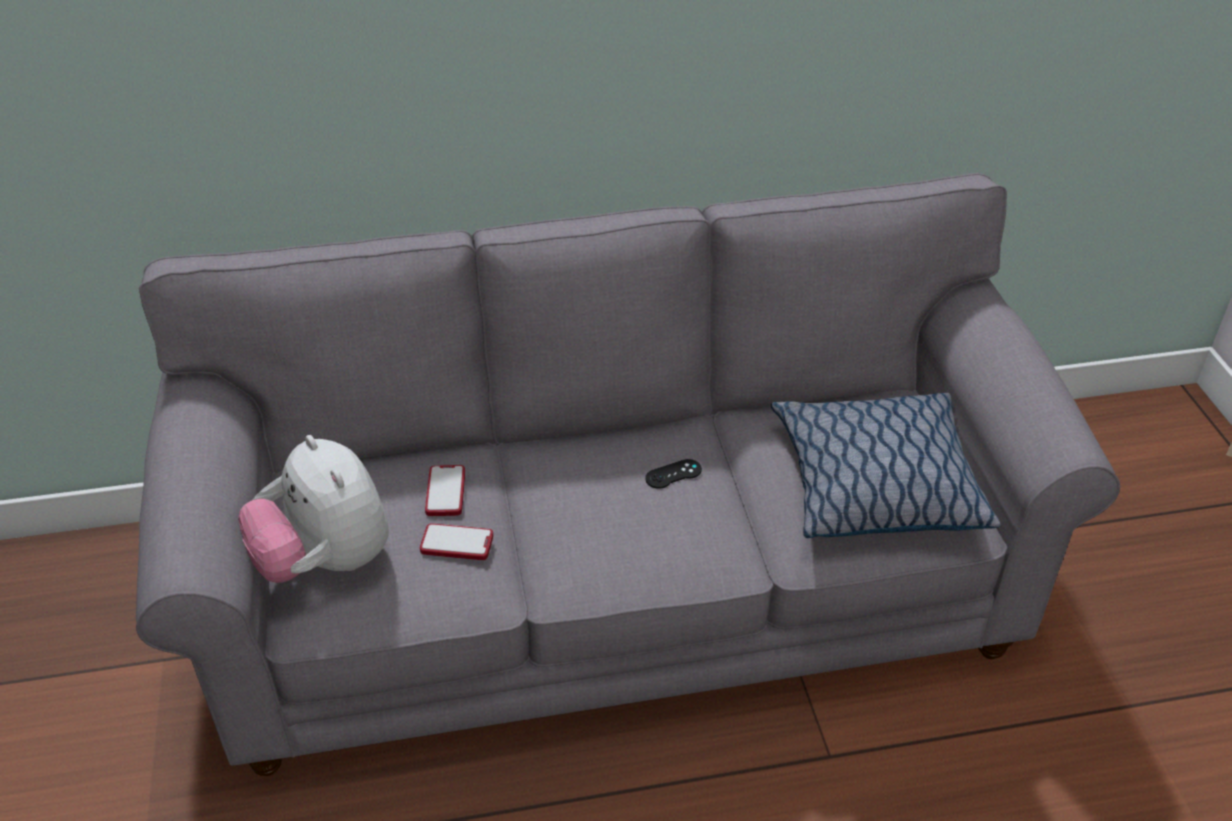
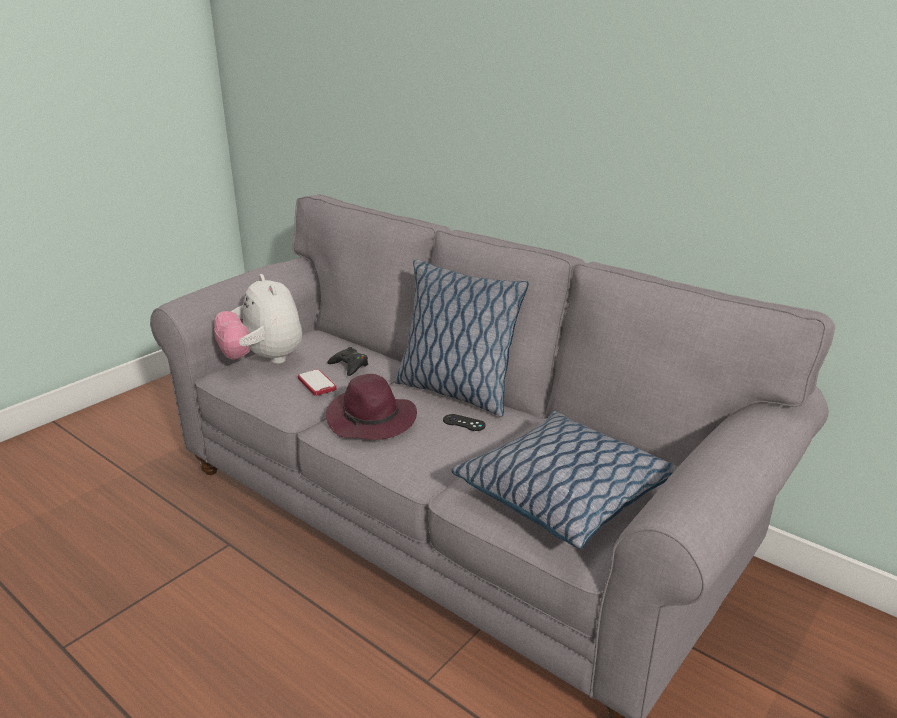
camera: 50 degrees right, 15 degrees down
(325, 561) = (264, 360): plush toy -> plush toy turned 45 degrees counterclockwise
(445, 492) = (349, 365): phone -> black game controller
(587, 541) = (372, 420): none -> purple hat
(600, 442) = (455, 391): none -> pillow

